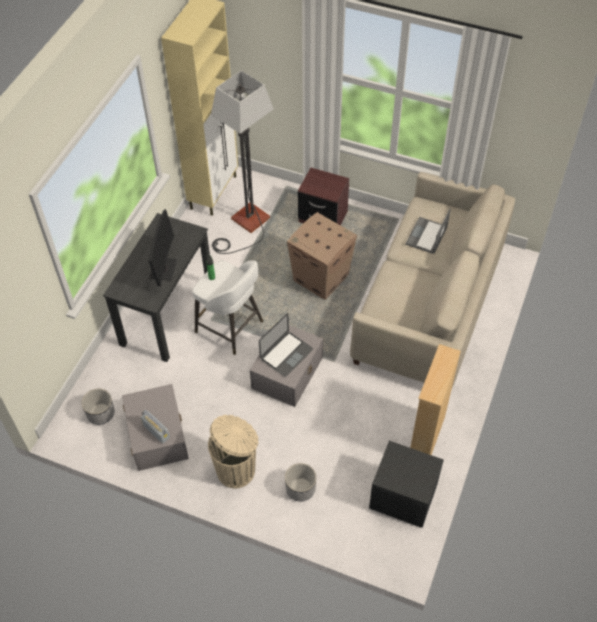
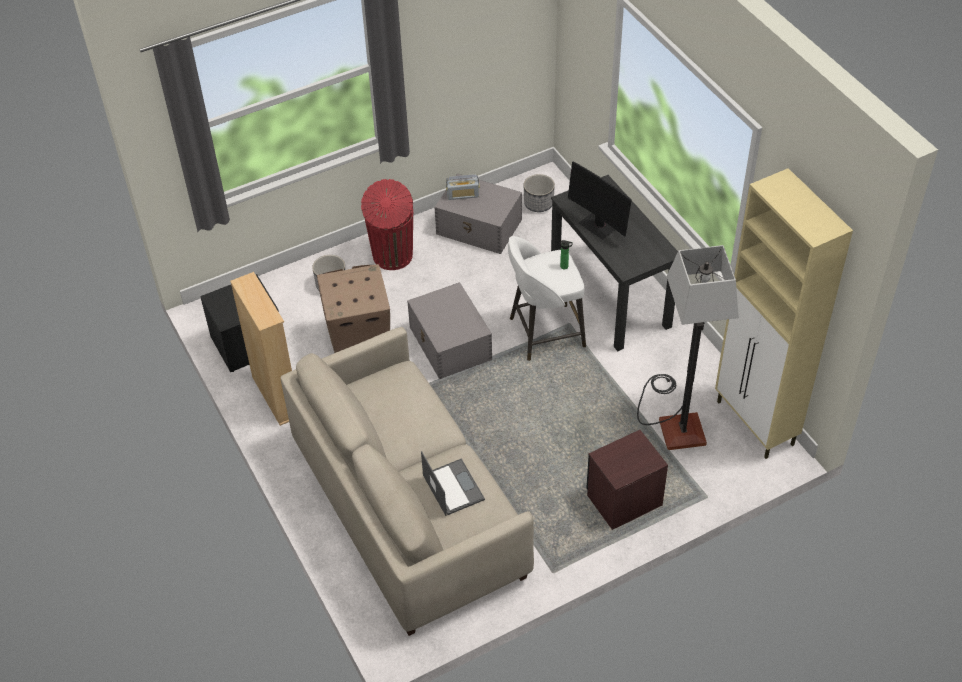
camera: 130 degrees right, 5 degrees down
(237, 470) = (392, 257): beige trash can -> red trash can
(286, 354) = (449, 316): laptop -> none
(321, 277) = (536, 441): cardboard box -> cardboard box (358, 343)

